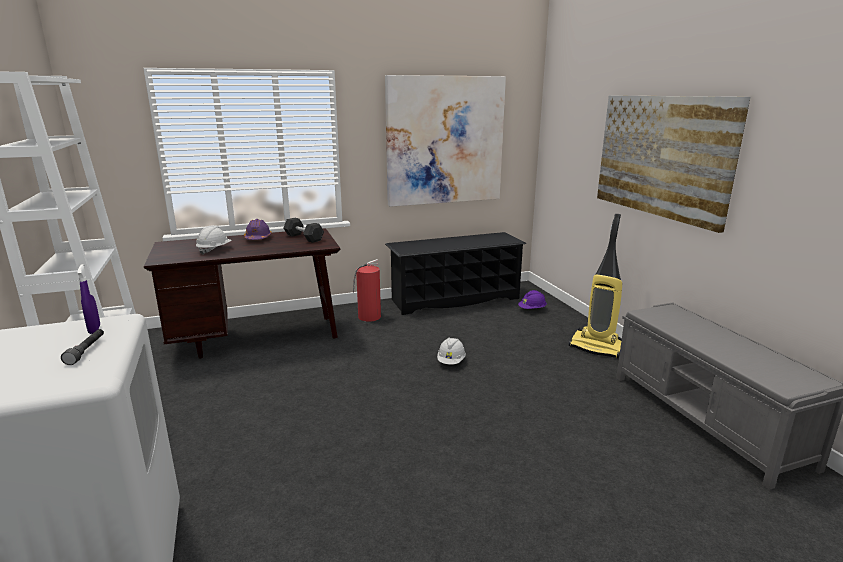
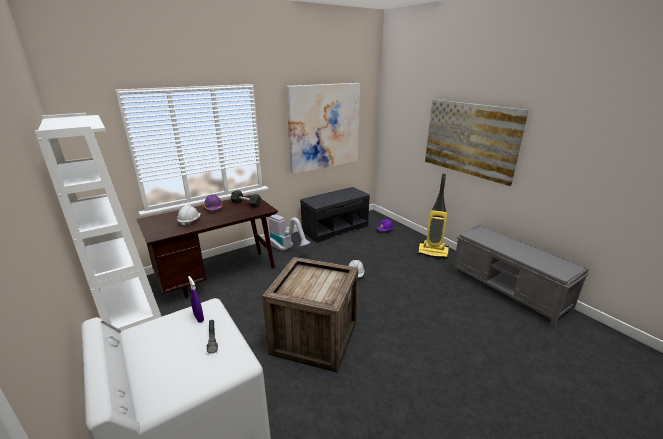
camera: 15 degrees left, 5 degrees up
(341, 432) = (314, 336): none -> crate
(368, 317) = (287, 249): fire extinguisher -> vacuum cleaner
(454, 299) = (335, 228): black shoe rack -> grey bench

